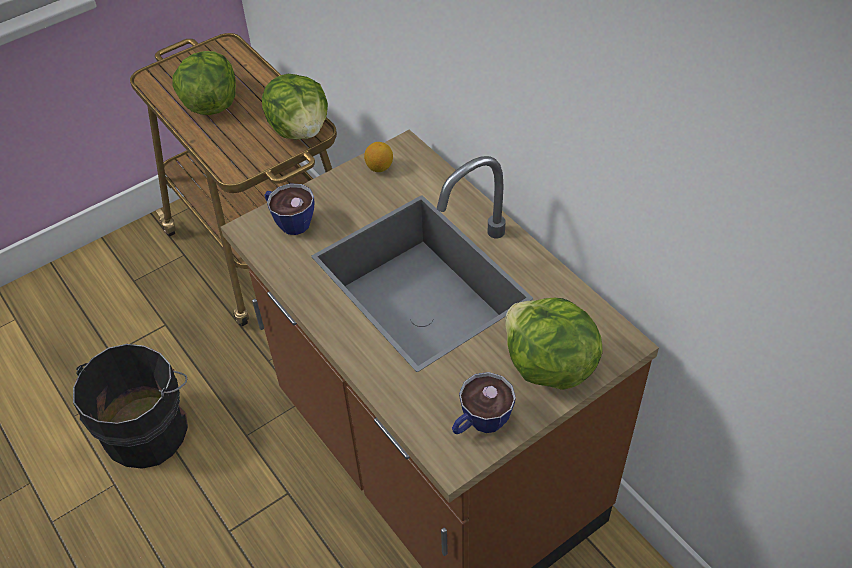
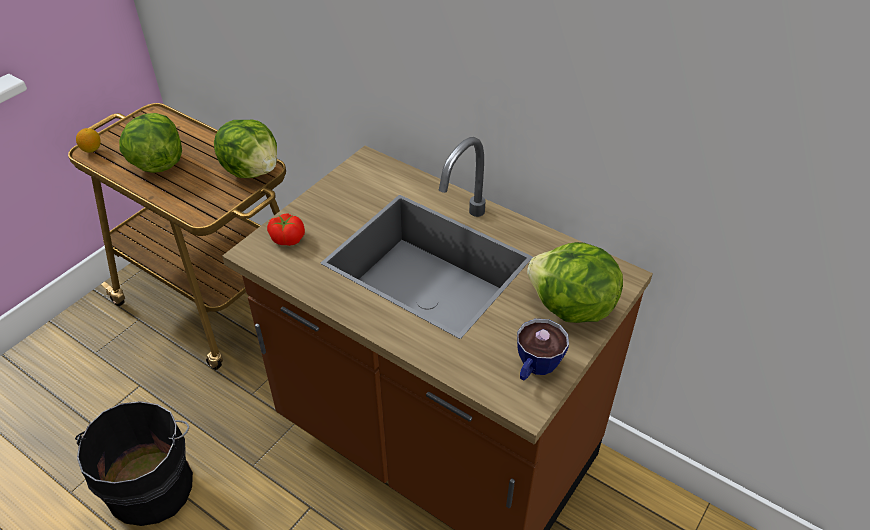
camera: 20 degrees left, 5 degrees down
(289, 221) = (287, 238): cup -> tomato
(379, 167) = (352, 179): lemon -> lemon (91, 149)

